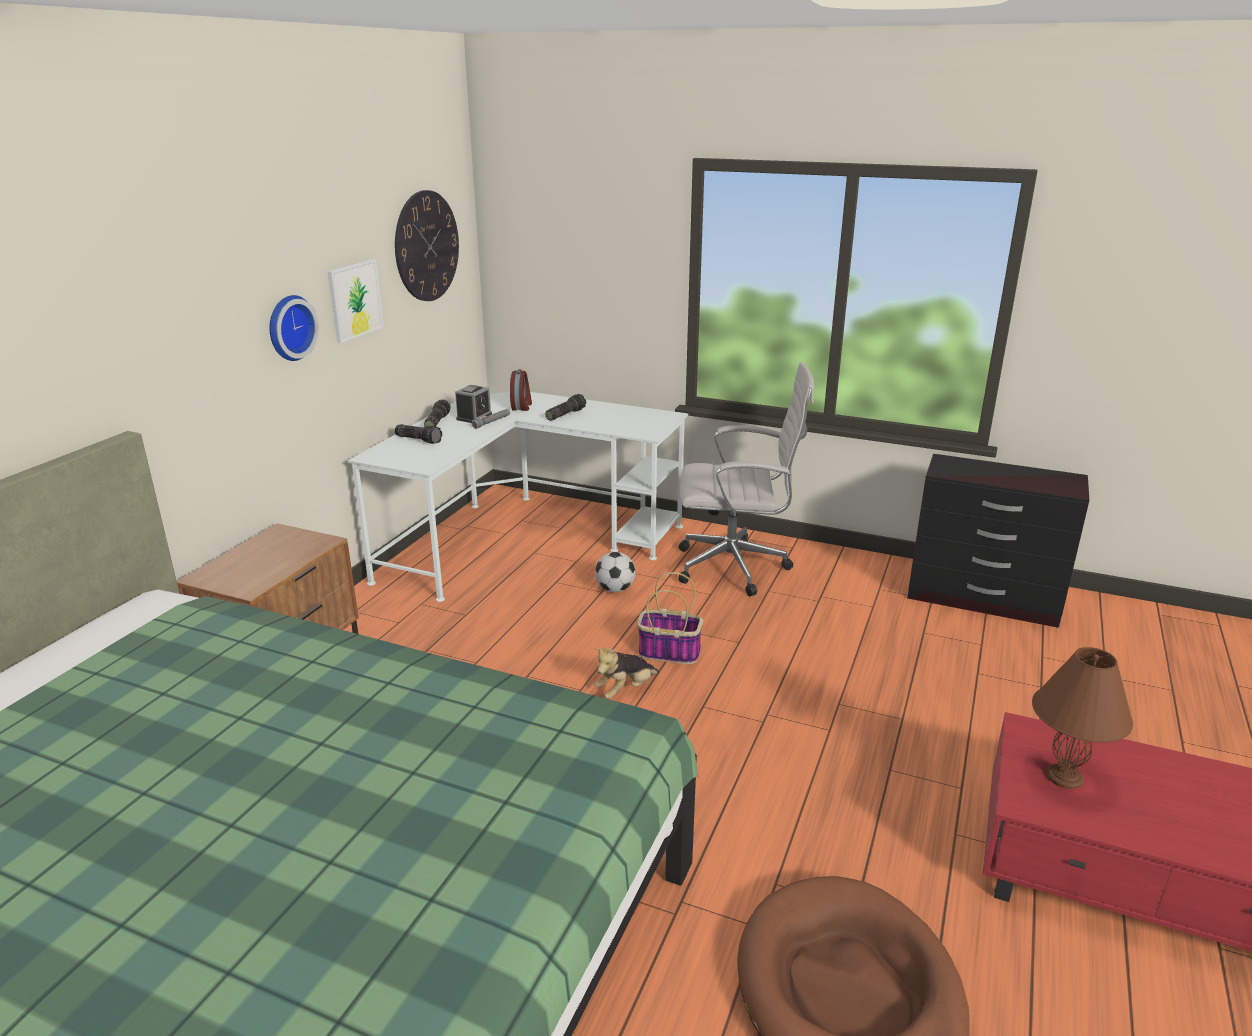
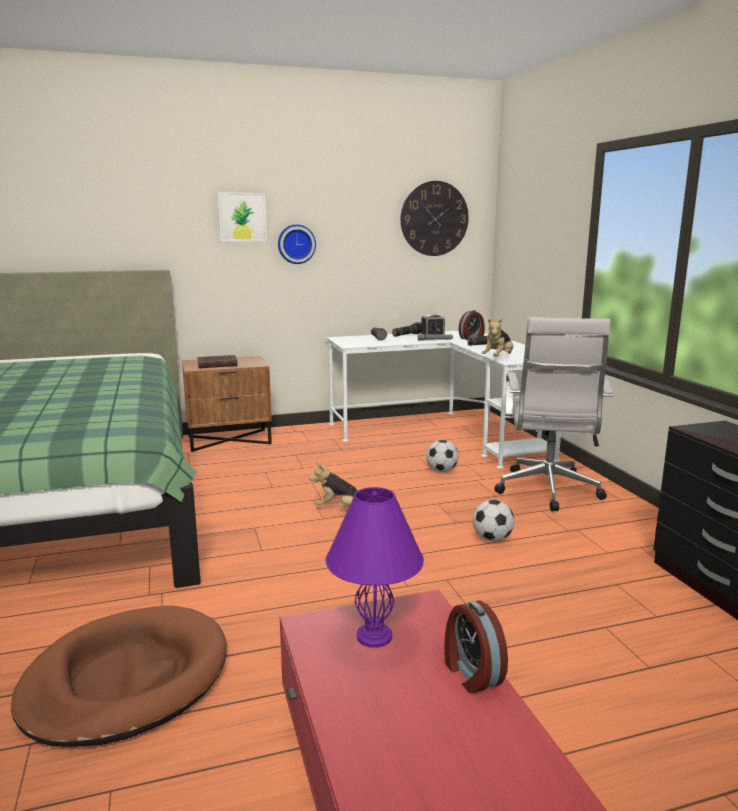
camera: 50 degrees right, 10 degrees down
(263, 568) = (216, 364): none -> brown book
(355, 300) = (356, 240): picture -> picture (242, 217)
(629, 433) = (498, 358): none -> plush toy
(668, 652) = (402, 507): basket -> none
(736, 567) = (548, 492): white office chair -> white office chair turned 45 degrees clockwise
(791, 642) = (492, 538): none -> football
(1065, 778) = (374, 637): brown table lamp -> purple table lamp
(1143, 757) = (471, 673): none -> alarm clock

